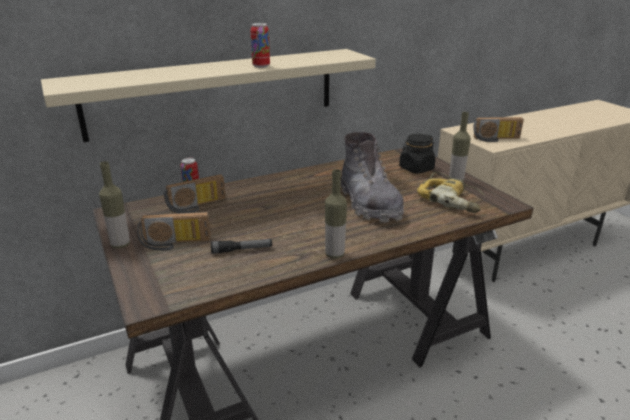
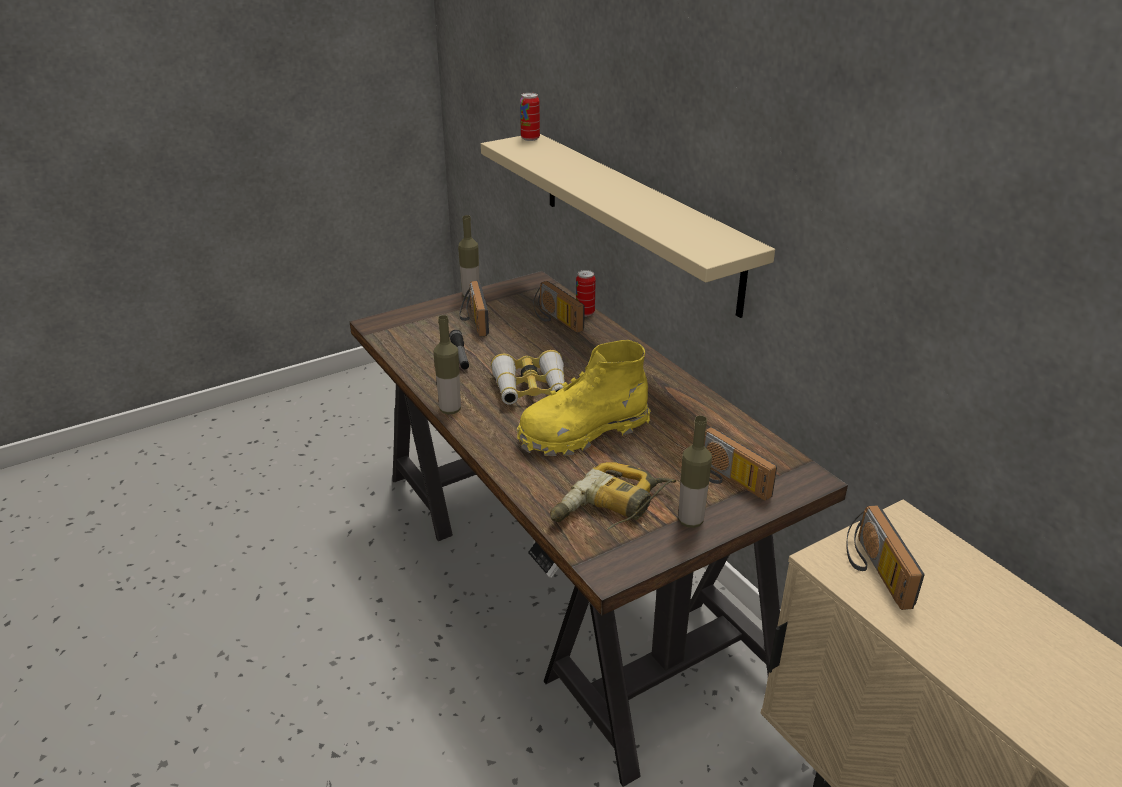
camera: 85 degrees right, 5 degrees up
(261, 66) = (620, 205): can -> can (530, 138)
(307, 220) = (530, 388): none -> binoculars
(369, 204) = (582, 432): grey boot -> yellow boot
(416, 168) = (727, 480): black jar -> radio

